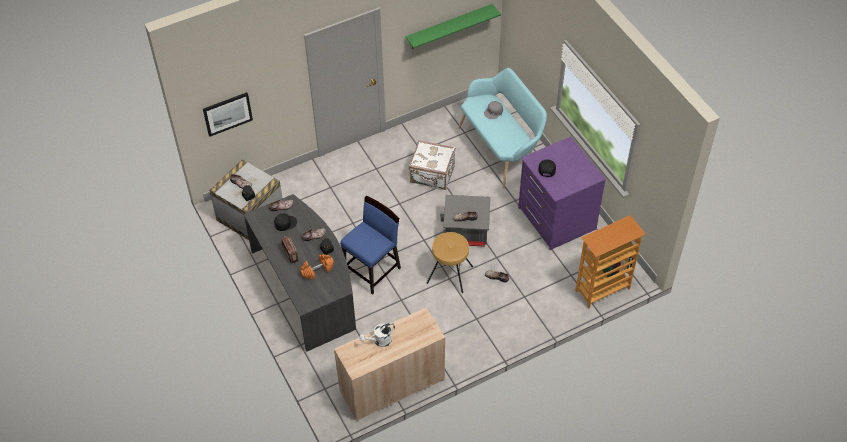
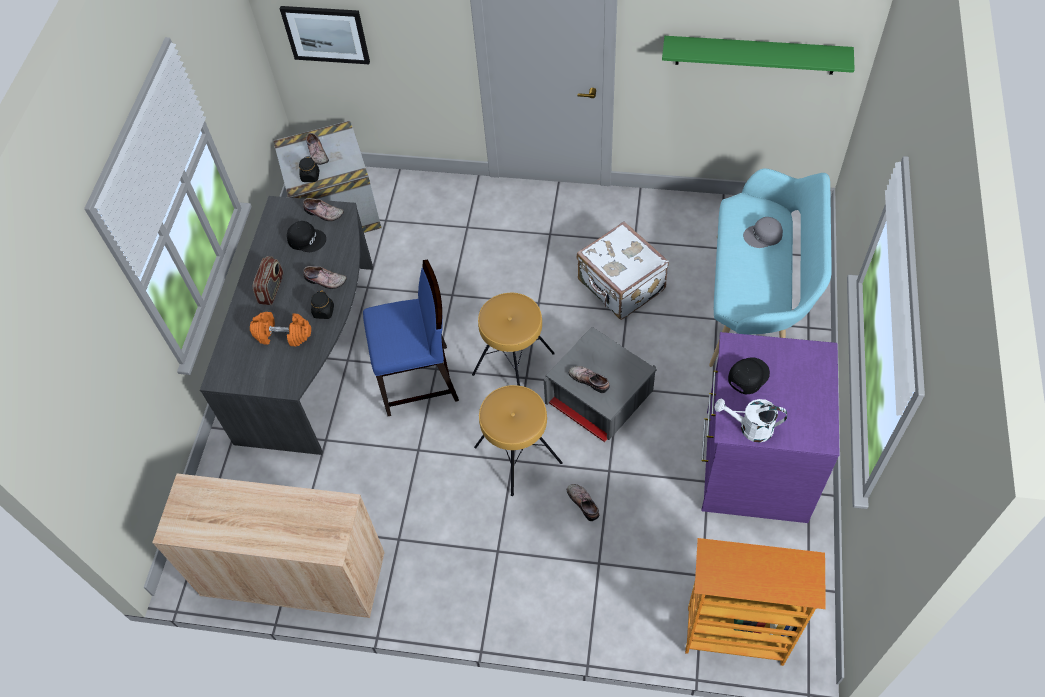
camera: 40 degrees right, 5 degrees up
(379, 341) = (245, 506): white watering can -> white watering can (750, 428)
(412, 237) = (514, 364): none -> brown stool

